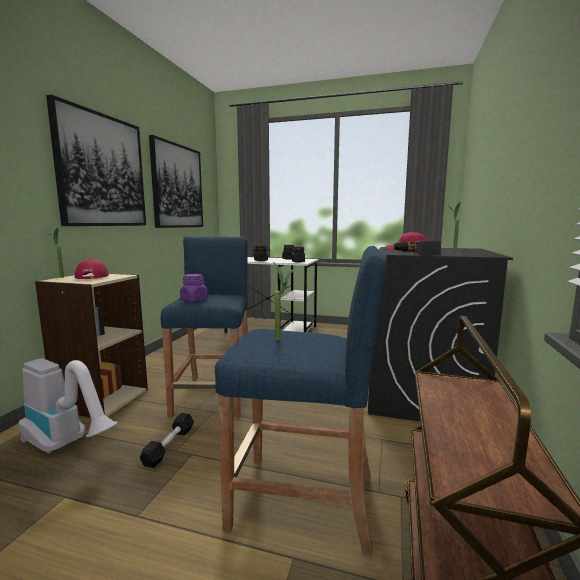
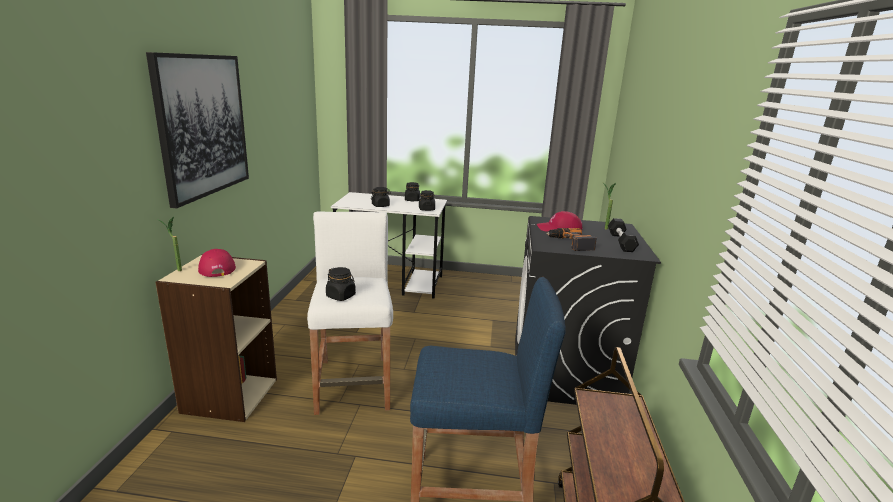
camera: 10 degrees left, 10 degrees up
(67, 445) = (220, 455): vacuum cleaner -> none
(169, 446) = (329, 449): black dumbbell -> black dumbbell (621, 242)
(177, 186) = (275, 115): picture -> none
(194, 300) = (341, 296): purple jar -> black jar
(214, 396) = (354, 383): blue stool -> white stool
(283, 339) = (462, 367): potted plant -> none

